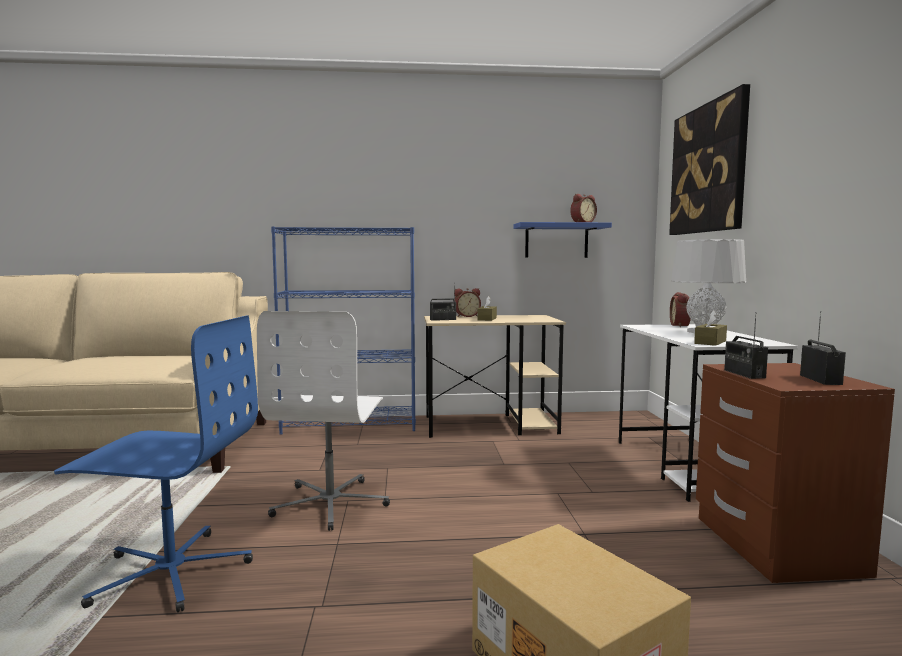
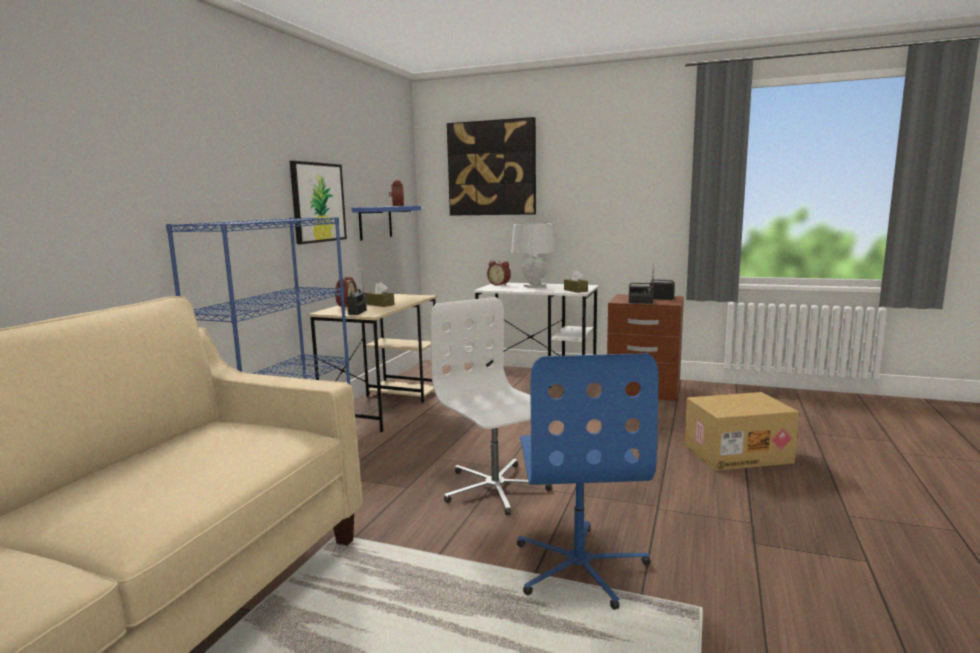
camera: 65 degrees left, 5 degrees up
(171, 571) = (579, 566): blue office chair -> blue office chair turned 150 degrees clockwise
(331, 503) = (494, 488): white office chair -> white office chair turned 150 degrees counterclockwise
(460, 218) = (318, 202): none -> picture

